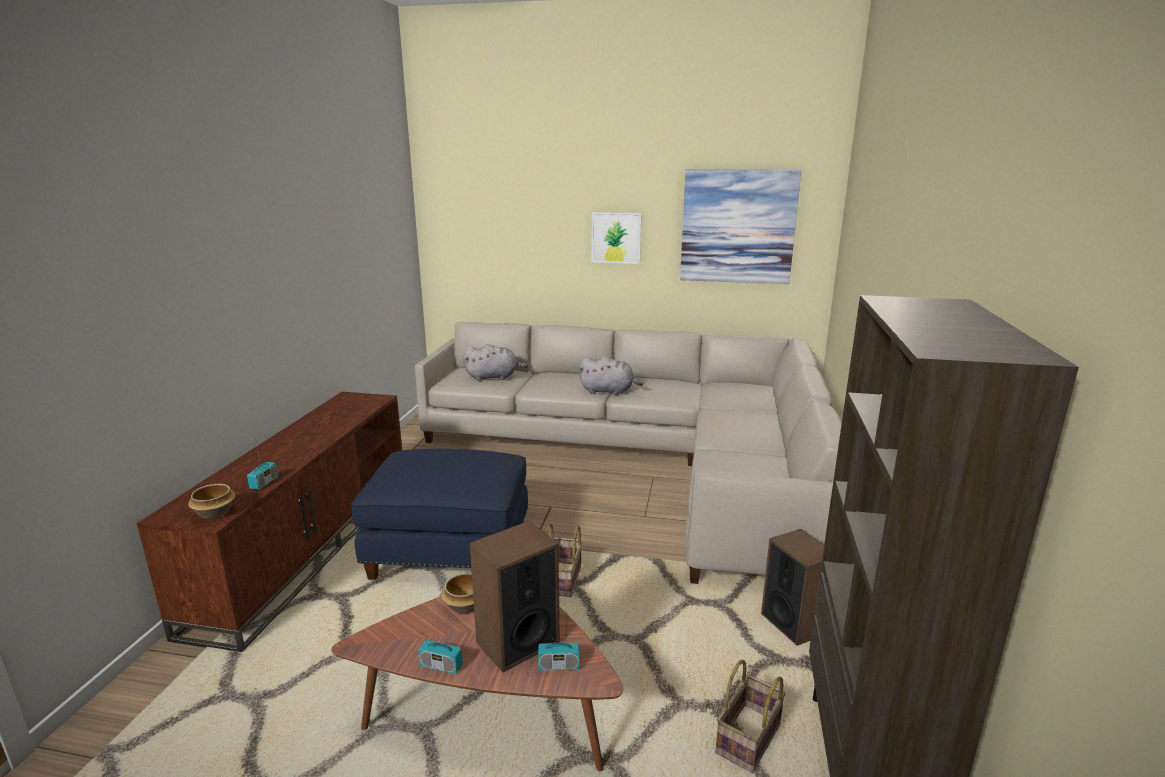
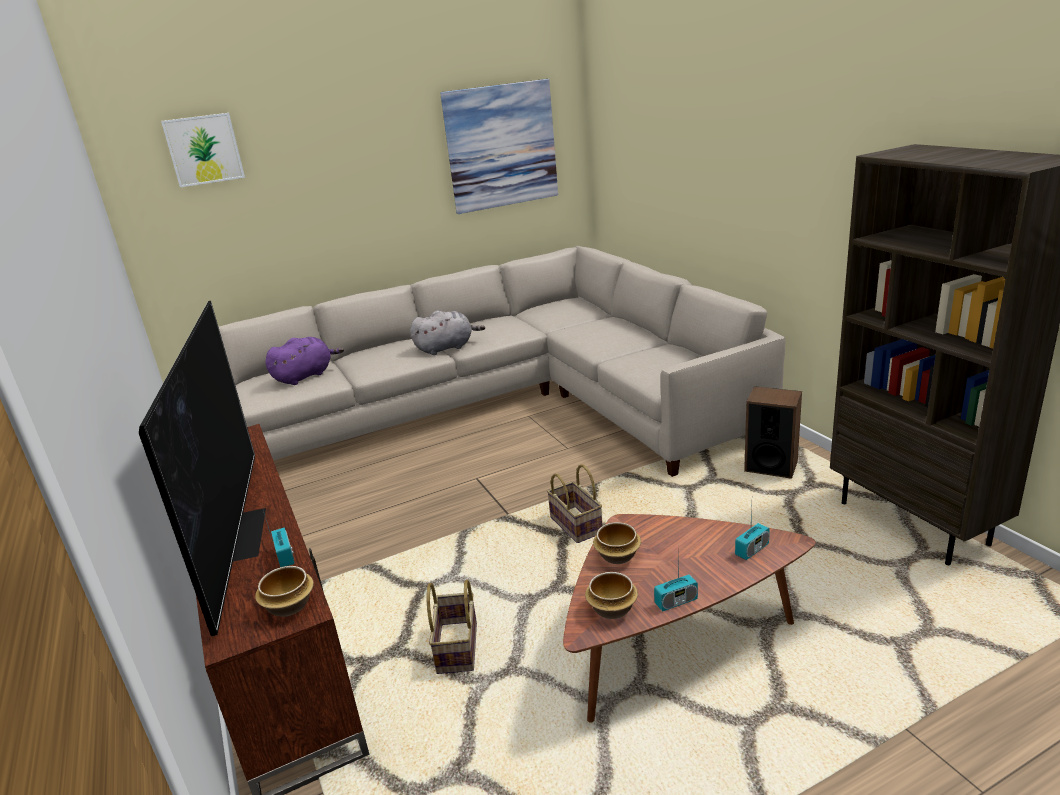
camera: 35 degrees left, 5 degrees up
(271, 458) = (237, 534): none -> television
(397, 641) = (611, 610): none -> bowl
(451, 552) = (443, 558): blue ottoman -> none
(494, 377) = (305, 376): grey plush toy -> purple plush toy
(517, 642) = (700, 554): speaker -> none
(616, 237) = (380, 181): picture -> picture (204, 149)
(749, 741) = (843, 549): basket -> basket (458, 649)

